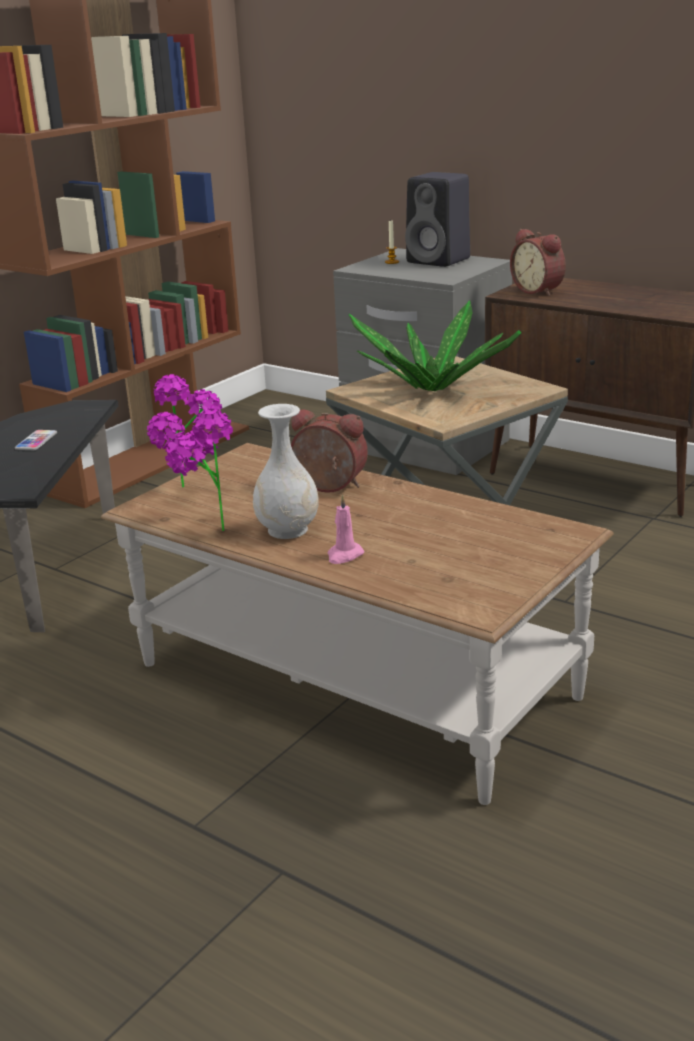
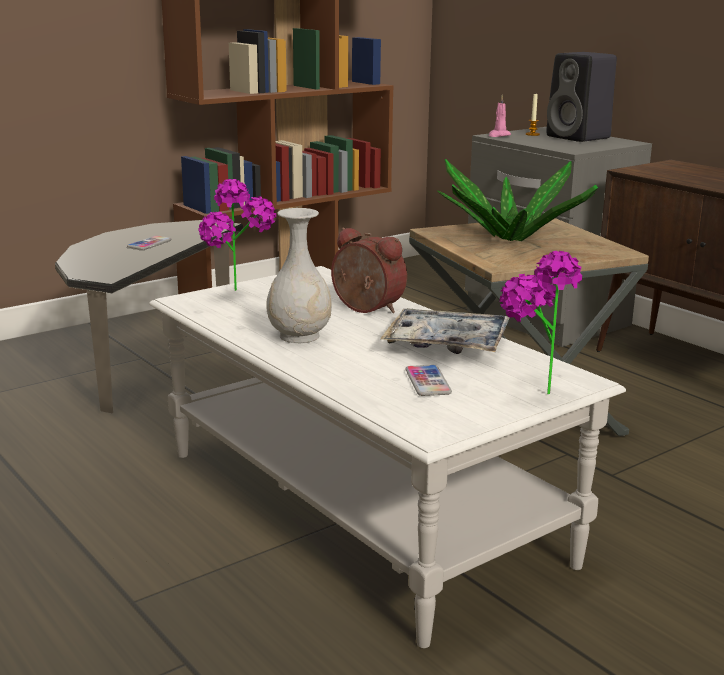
camera: 15 degrees right, 5 degrees down
(206, 531) = (226, 326): potted plant -> potted plant (529, 391)
(344, 555) = (334, 364): pink candle -> pink candle (498, 135)
(354, 680) = (359, 505): brown coffee table -> white coffee table
(431, 513) = (447, 343): none -> tray
(443, 559) = (428, 382): none -> phone
(539, 291) = (665, 171): alarm clock -> none

